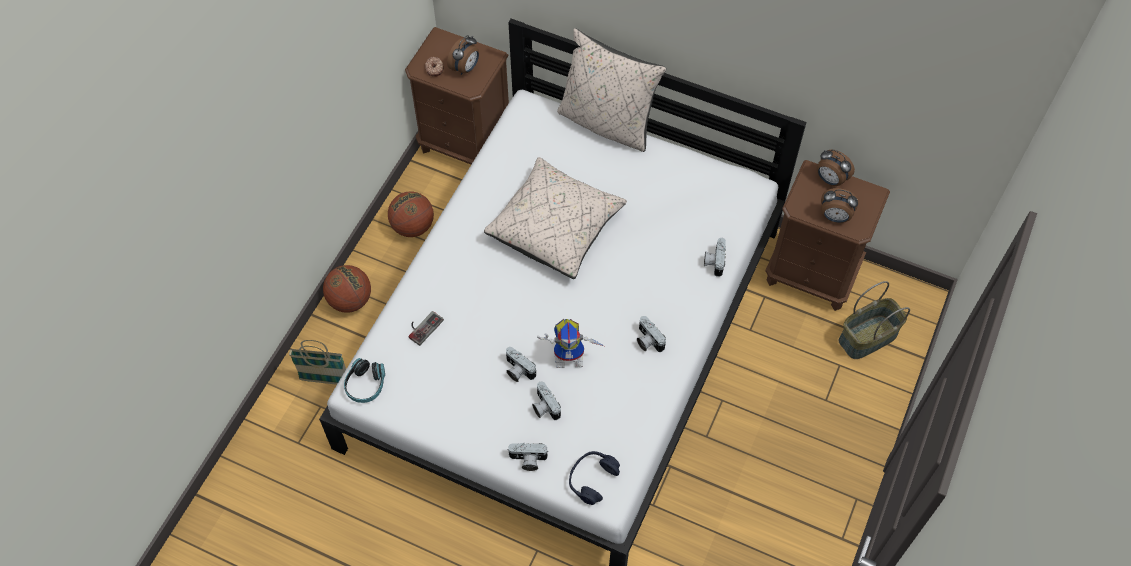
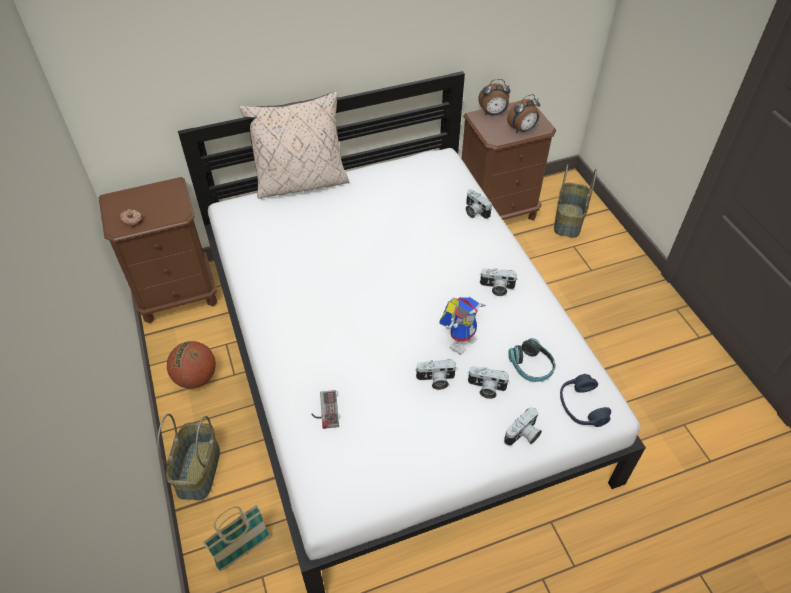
camera: 45 degrees left, 10 degrees down
(350, 300) = (199, 471): basketball -> basket
(365, 385) = (328, 496): headphones -> headphones (531, 366)
(465, 68) = (159, 205): alarm clock -> none
(555, 228) = (345, 267): beige pillow -> none

